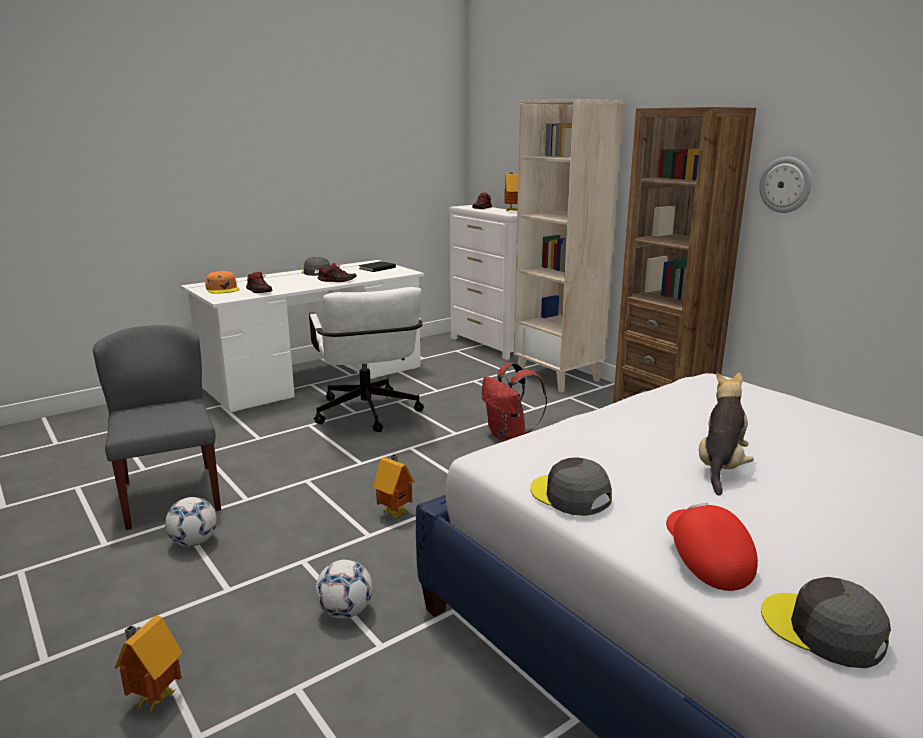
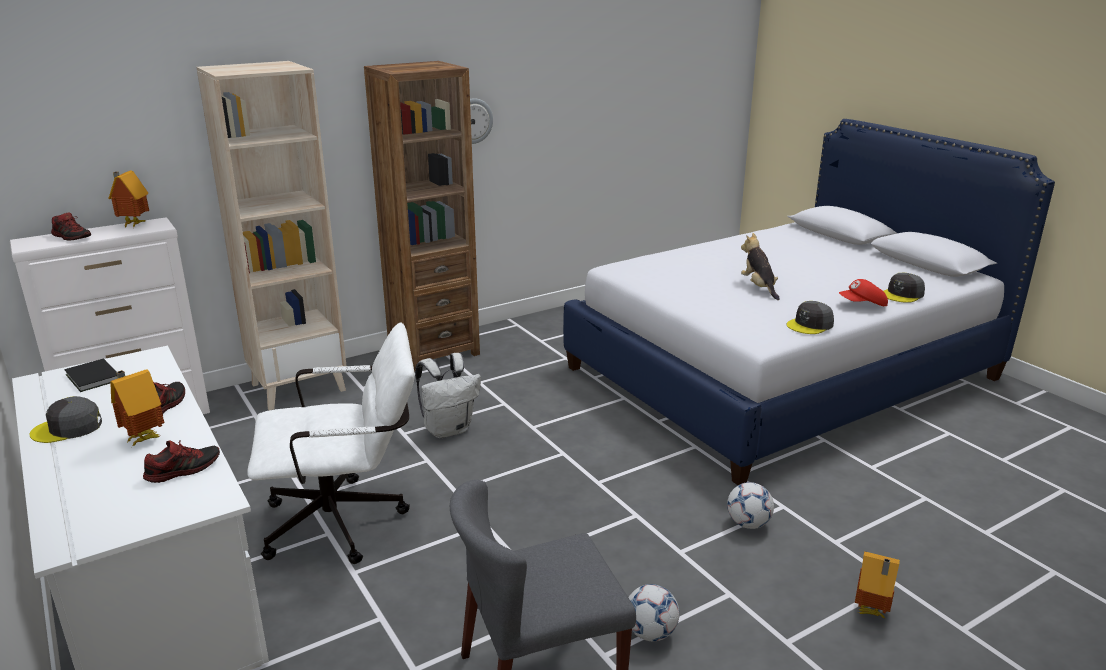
camera: 85 degrees left, 5 degrees up
(223, 289) = (131, 511): orange cap -> none
(395, 512) = (596, 500): toy house -> toy house (143, 438)
(510, 436) = (449, 429): red backpack -> white backpack
(720, 467) = (759, 287): plush toy -> plush toy turned 45 degrees clockwise

